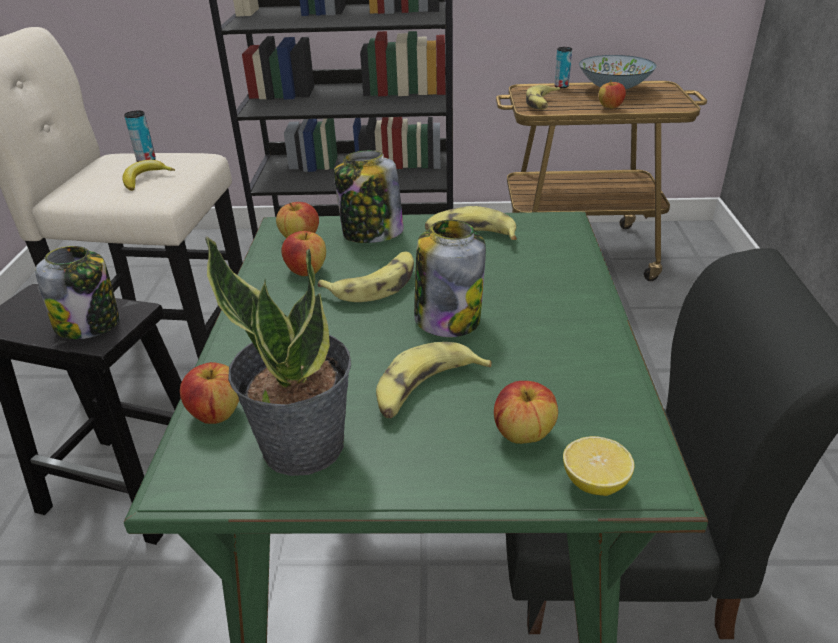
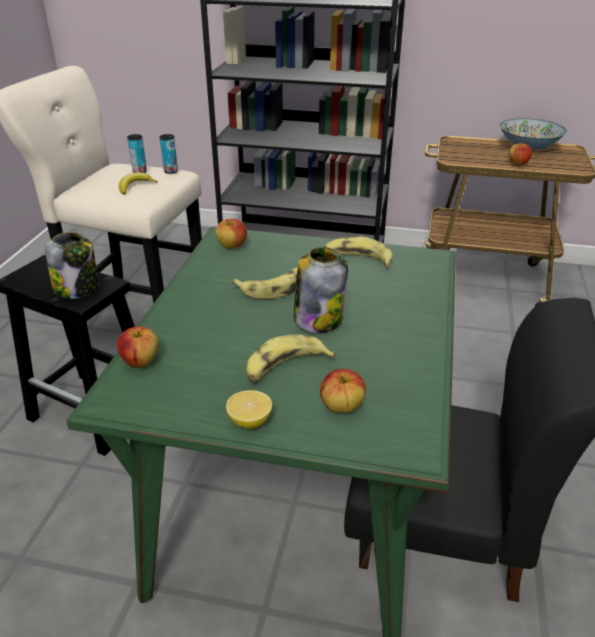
camera: 10 degrees right, 0 degrees up
(303, 444) = (191, 390): potted plant -> none
(306, 271) = (229, 271): apple -> none
(371, 233) = (285, 248): jar -> none
(542, 103) = (462, 155): banana -> none
(561, 86) = (484, 141): can -> can (171, 171)
(594, 483) = (378, 446): lemon -> lemon (250, 421)

